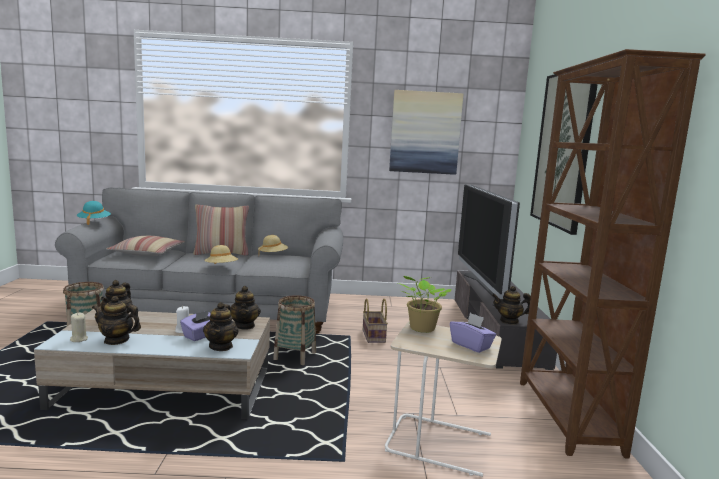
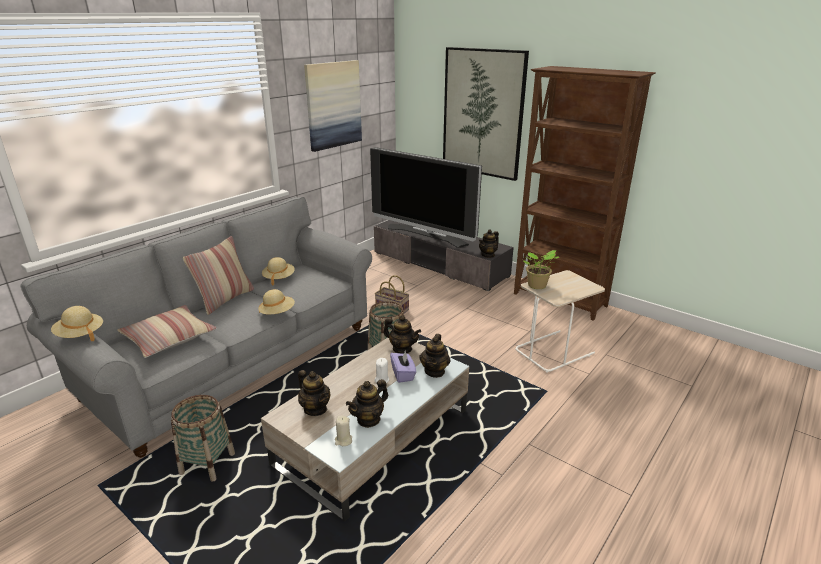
camera: 50 degrees left, 15 degrees up
(94, 222) = (80, 334): turquoise hat -> beige hat
(221, 346) = (435, 371): teapot -> teapot turned 60 degrees clockwise
(471, 345) = (575, 283): purple tissue box -> none

